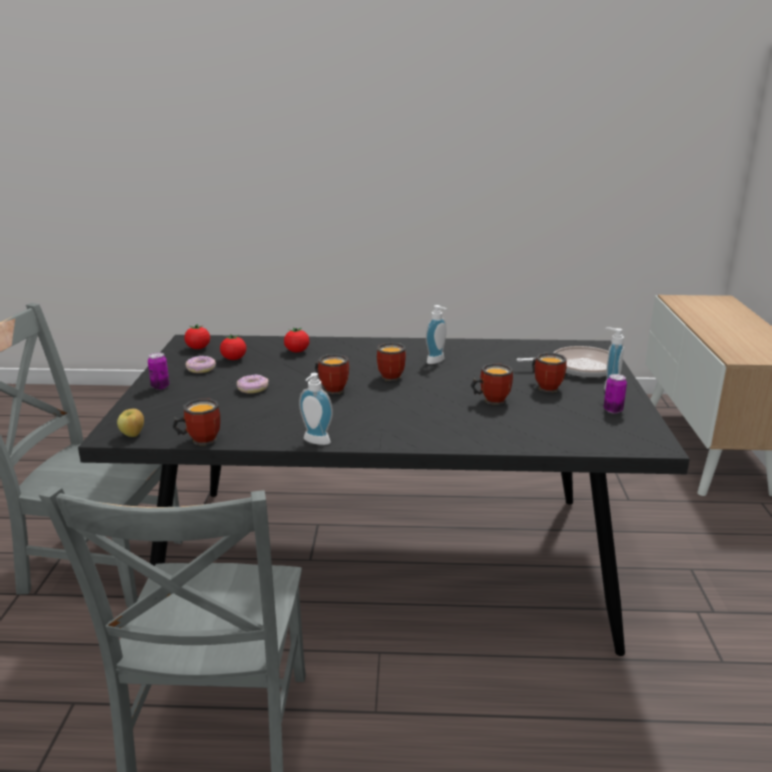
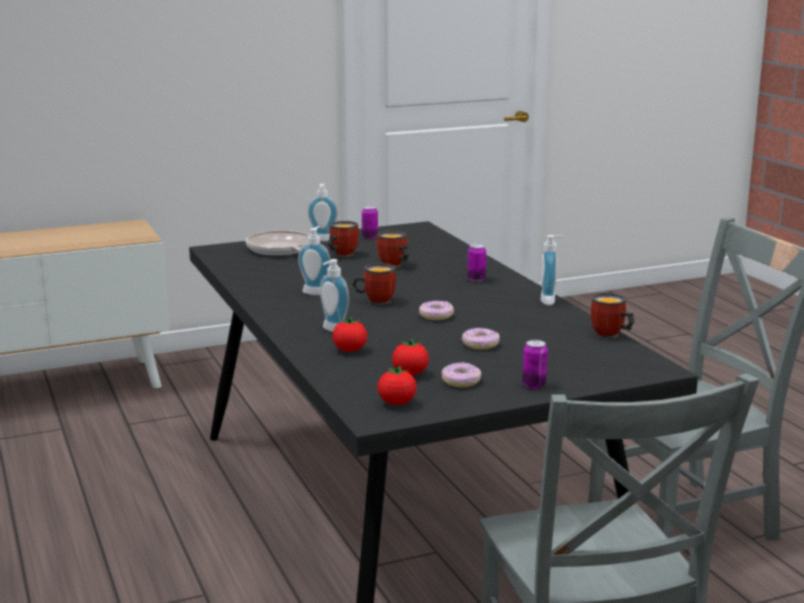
camera: 115 degrees left, 5 degrees down
(133, 435) = (644, 361): apple -> none
(332, 388) = (436, 316): mug -> donut
(342, 353) = (332, 330): none -> soap dispenser
(415, 426) = (476, 279): none -> can

